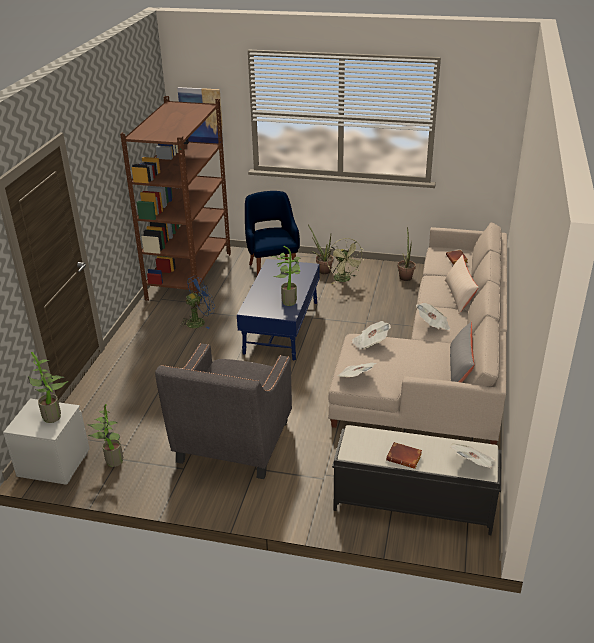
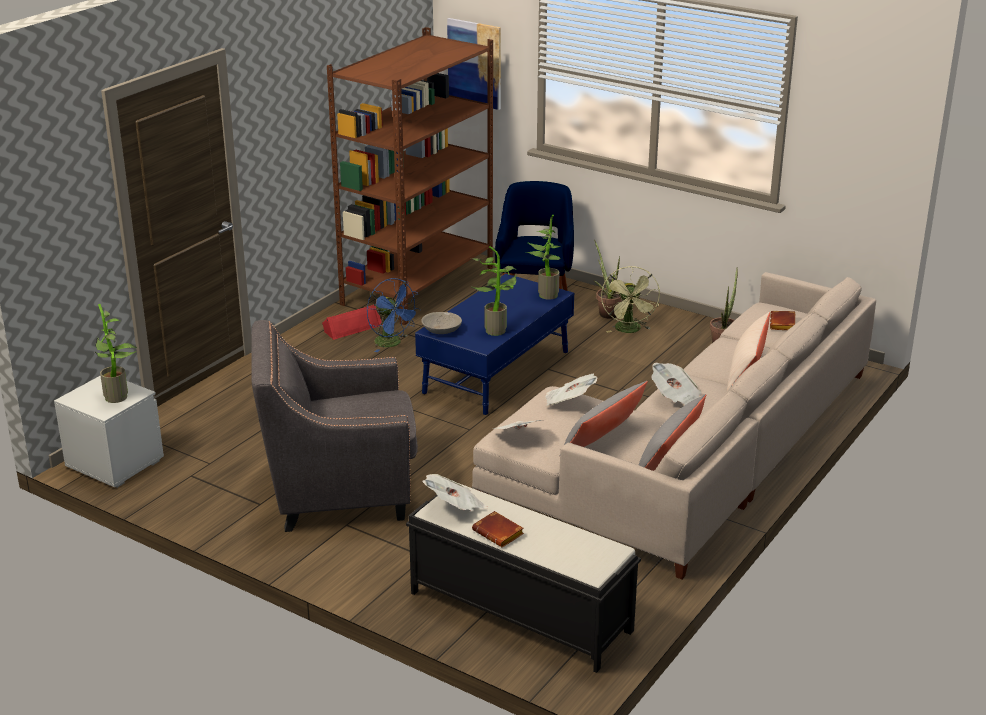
camera: 20 degrees right, 5 degrees down
(111, 461) = (181, 476): potted plant -> potted plant (545, 295)
(164, 315) = (352, 327): none -> red speaker
(199, 321) = (392, 343): blue fan -> blue fan turned 60 degrees clockwise
(233, 443) = (338, 491): grey armchair -> grey armchair turned 45 degrees clockwise
(253, 309) = (441, 330): none -> grey bowl
(411, 365) = (603, 439): none -> grey pillow
(473, 464) = (582, 561): newspaper -> newspaper (455, 507)

